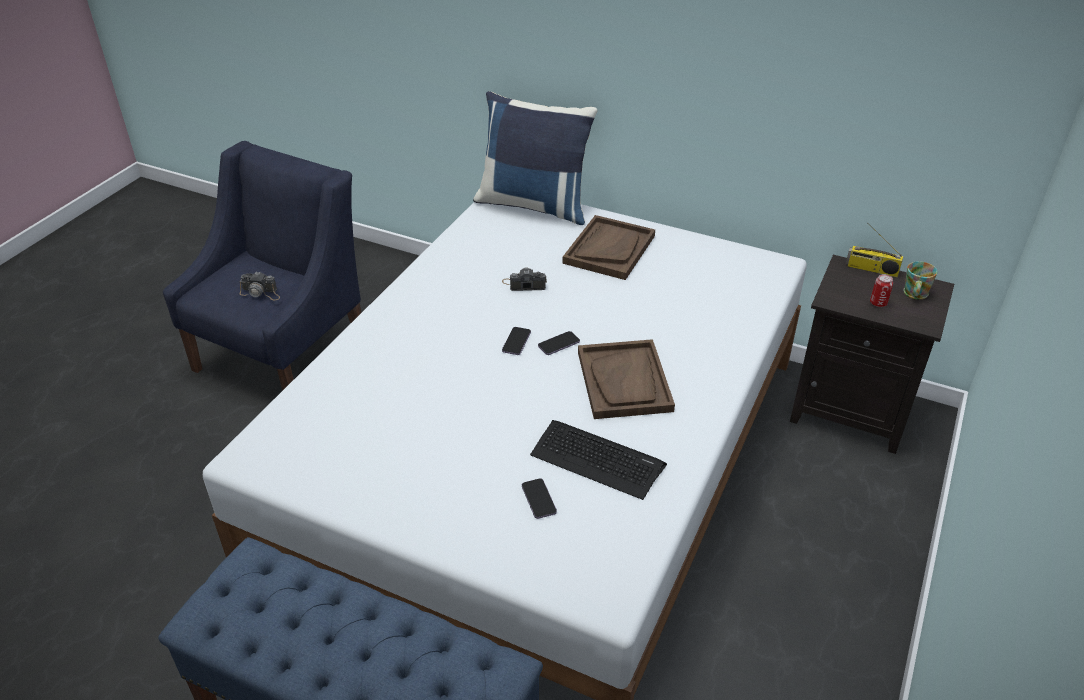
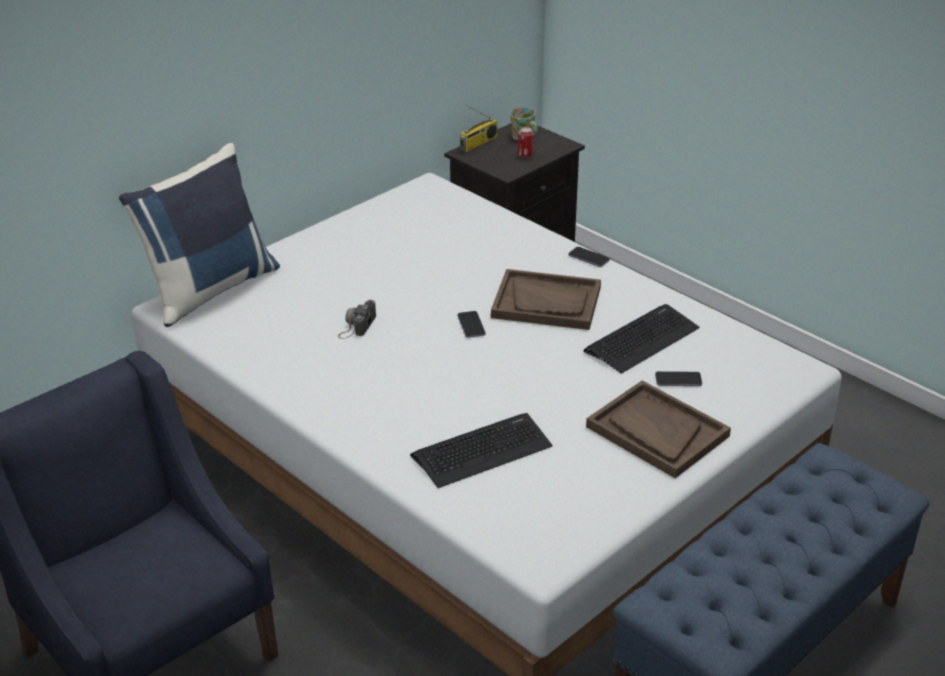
camera: 70 degrees left, 5 degrees down
(261, 293) = (177, 551): camera -> none
(379, 392) = (482, 451): none -> keyboard
(516, 342) = (452, 349): phone -> phone (588, 258)
(609, 249) = (335, 263): brown tray -> brown tray (656, 431)

